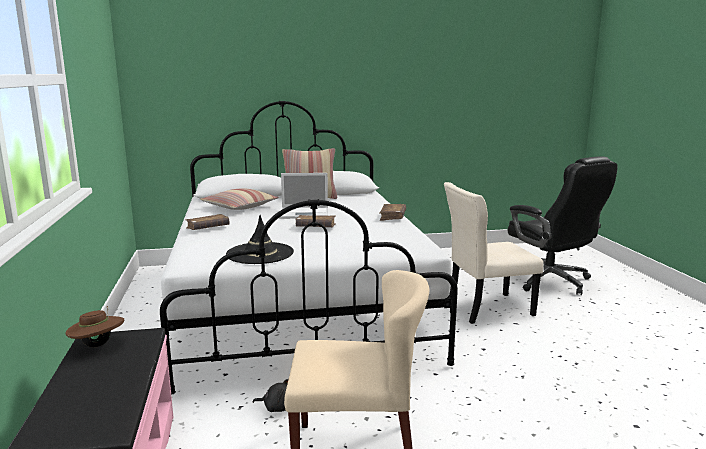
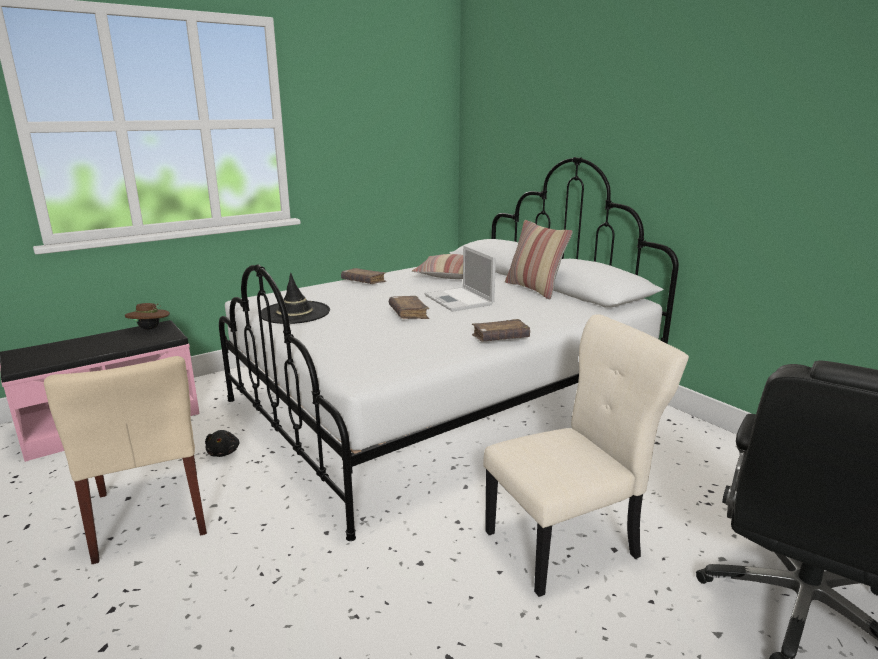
camera: 65 degrees right, 5 degrees up
(485, 308) = (567, 543): beige chair -> beige chair turned 105 degrees clockwise

